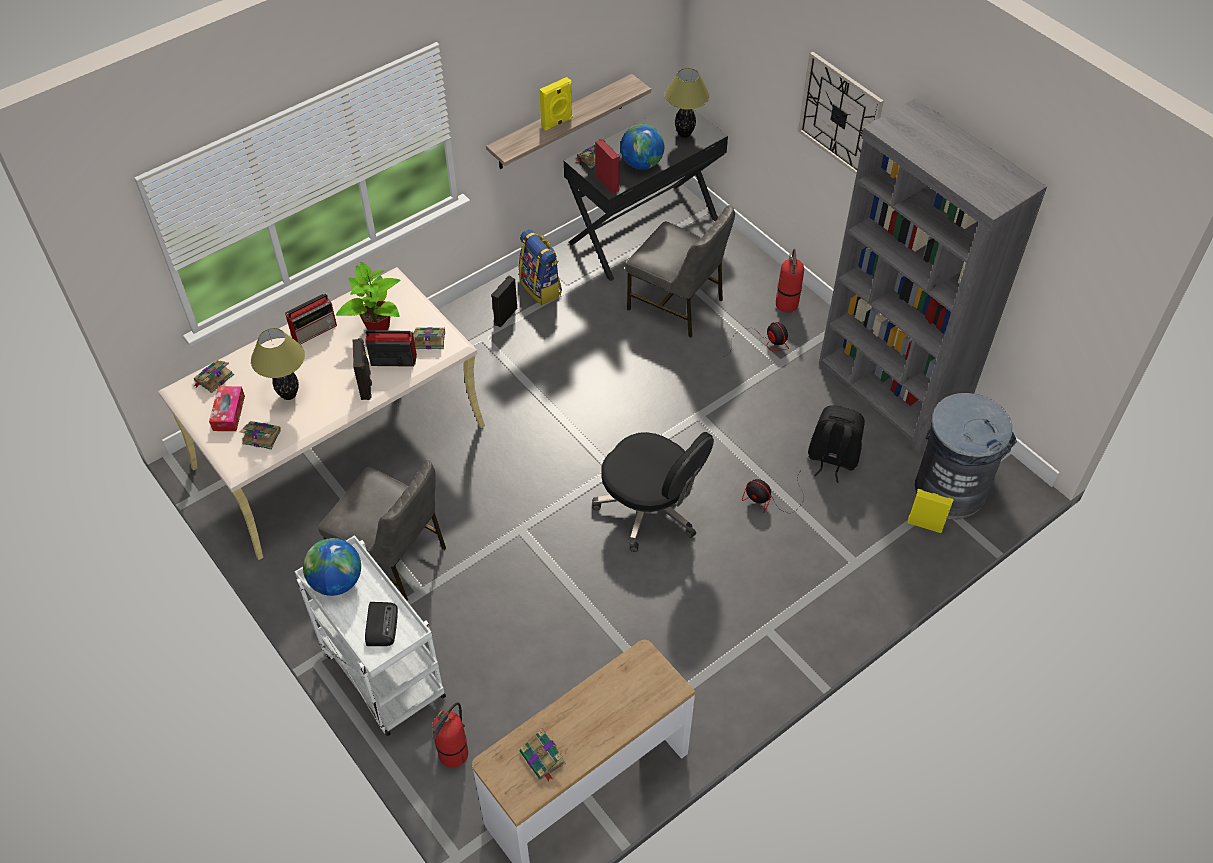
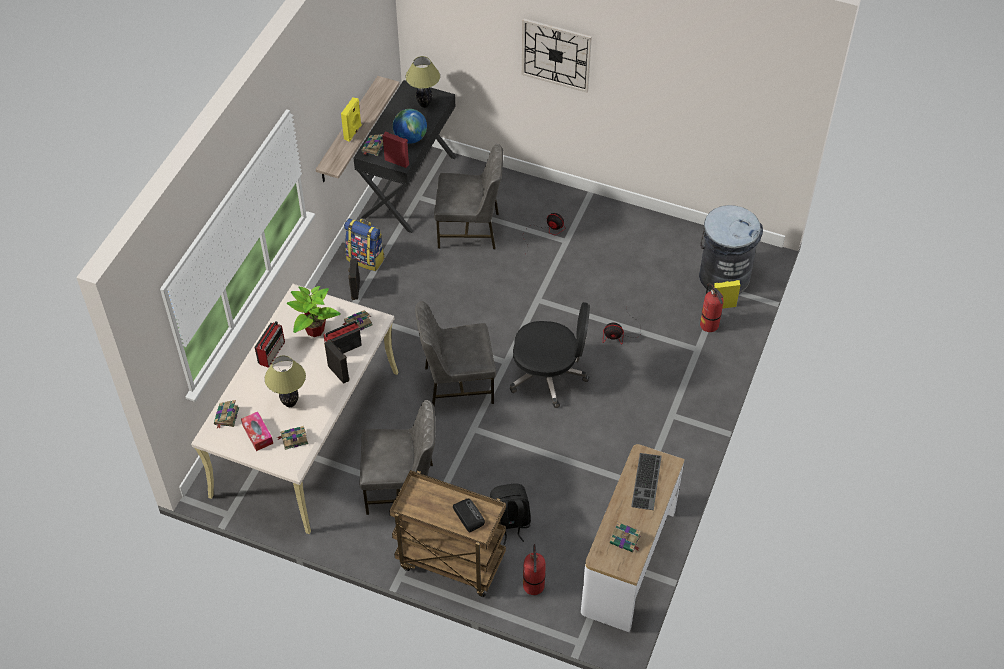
camera: 30 degrees left, 0 degrees up
(336, 581) = (418, 504): globe -> none
(380, 672) = (449, 562): white cart -> brown cart
(539, 470) = (457, 384): none -> grey chair
(626, 696) = (647, 482): none -> keyboard
(787, 305) = (544, 198): fire extinguisher -> fire extinguisher (709, 325)
(832, 459) = (640, 290): black backpack -> black backpack (509, 524)
(889, 393) = (648, 230): grey bookcase -> none

